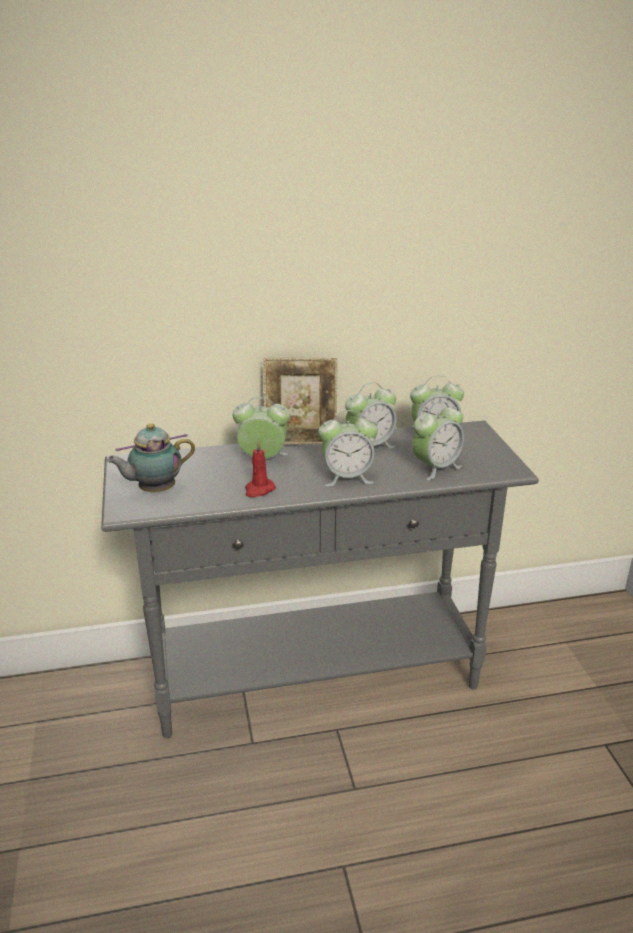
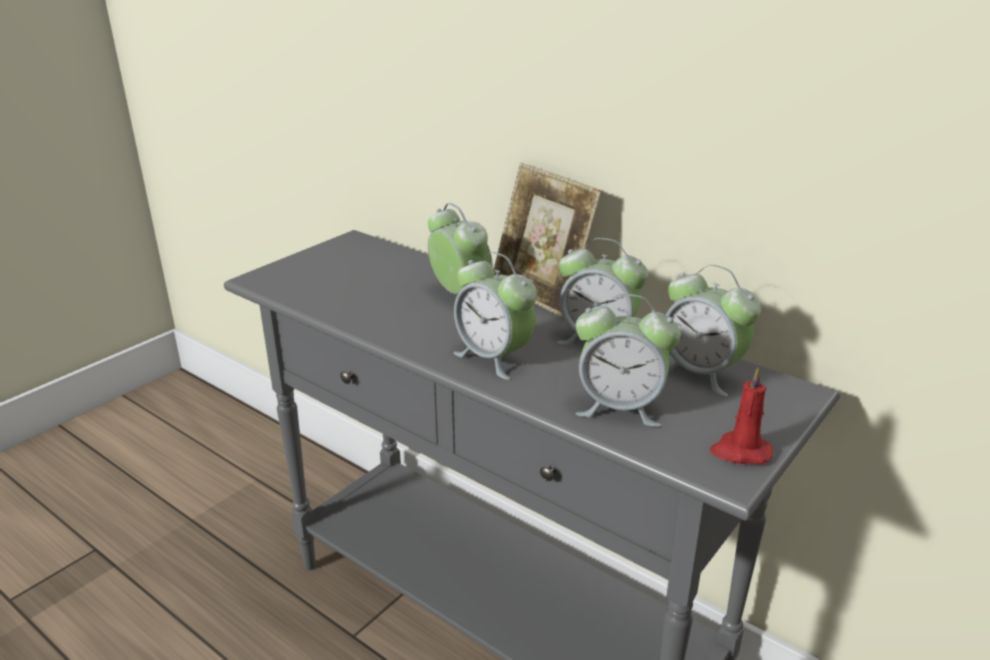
camera: 50 degrees right, 0 degrees up
(154, 491) = (315, 275): teapot -> none
(259, 490) = (388, 321): red candle -> red candle (740, 451)

